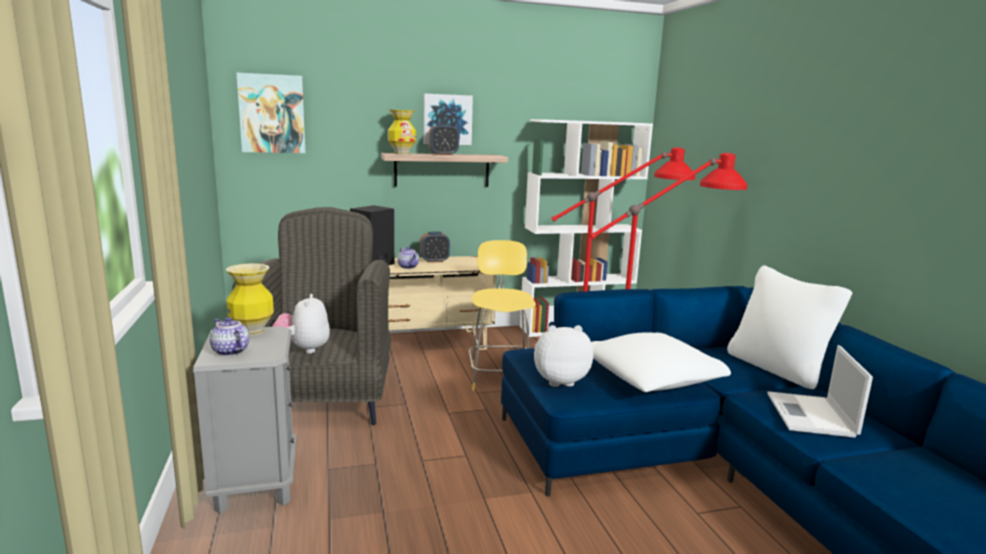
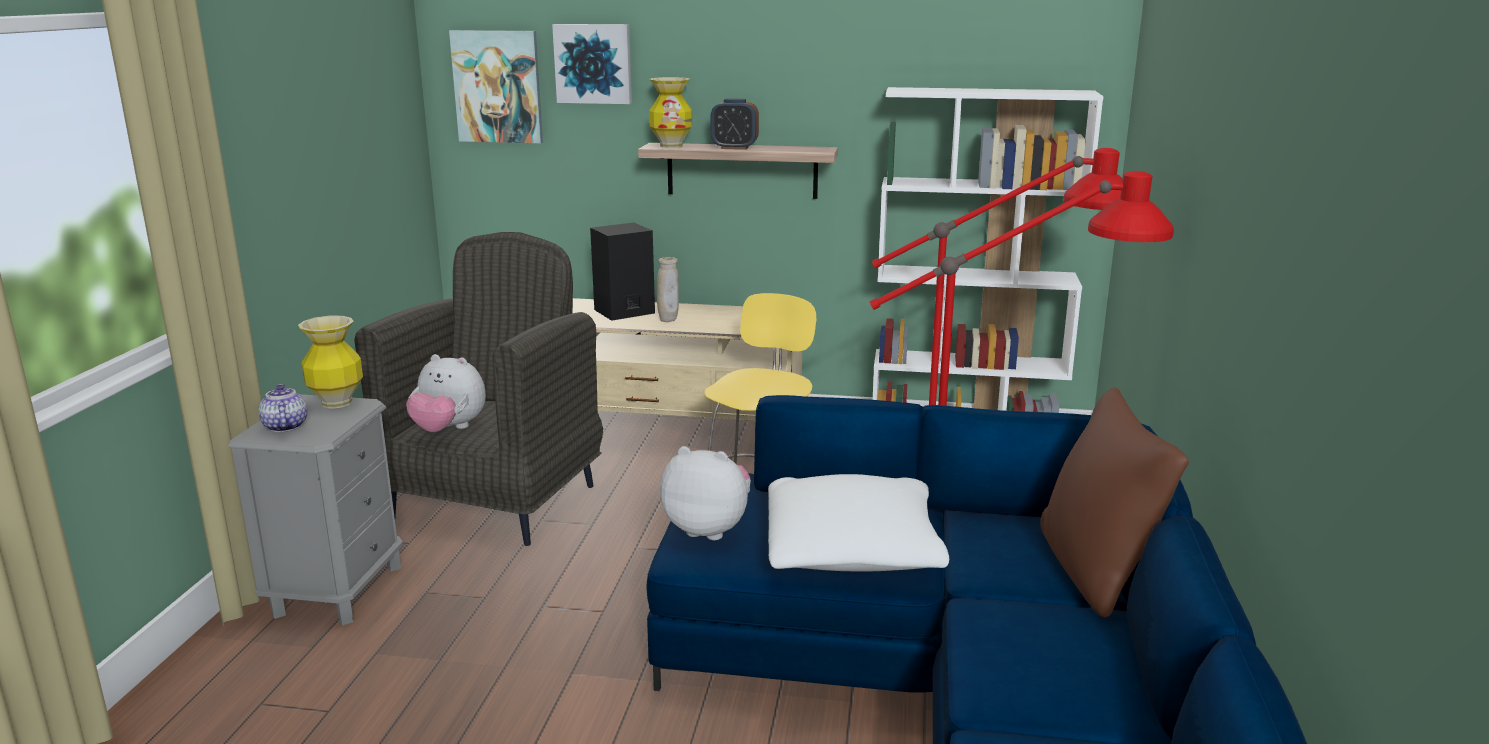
camera: 25 degrees right, 5 degrees up
(303, 349) = (449, 429): plush toy -> plush toy turned 90 degrees counterclockwise
(408, 267) = (668, 321): teapot -> beige vase
(434, 261) = (719, 313): alarm clock -> none
(447, 119) = (749, 90): picture -> picture (593, 63)
(777, 368) = (1097, 571): white pillow -> brown pillow
(811, 416) = (1034, 658): laptop -> none

